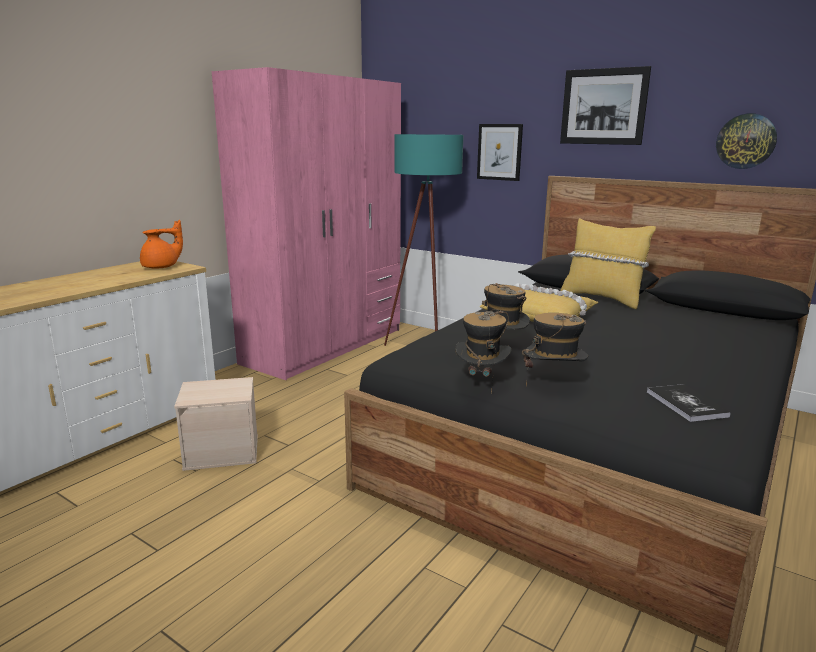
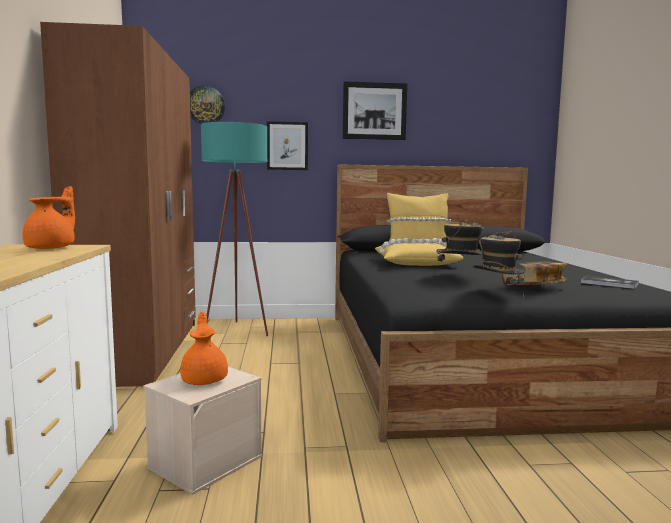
camera: 40 degrees left, 10 degrees down
(218, 389) = (205, 379): none -> orange teapot
(325, 345) = (142, 350): pink wardrobe -> brown wardrobe
(553, 382) = (533, 287): hat -> book
(746, 141) = (472, 138): wall clock -> wall clock (205, 105)

